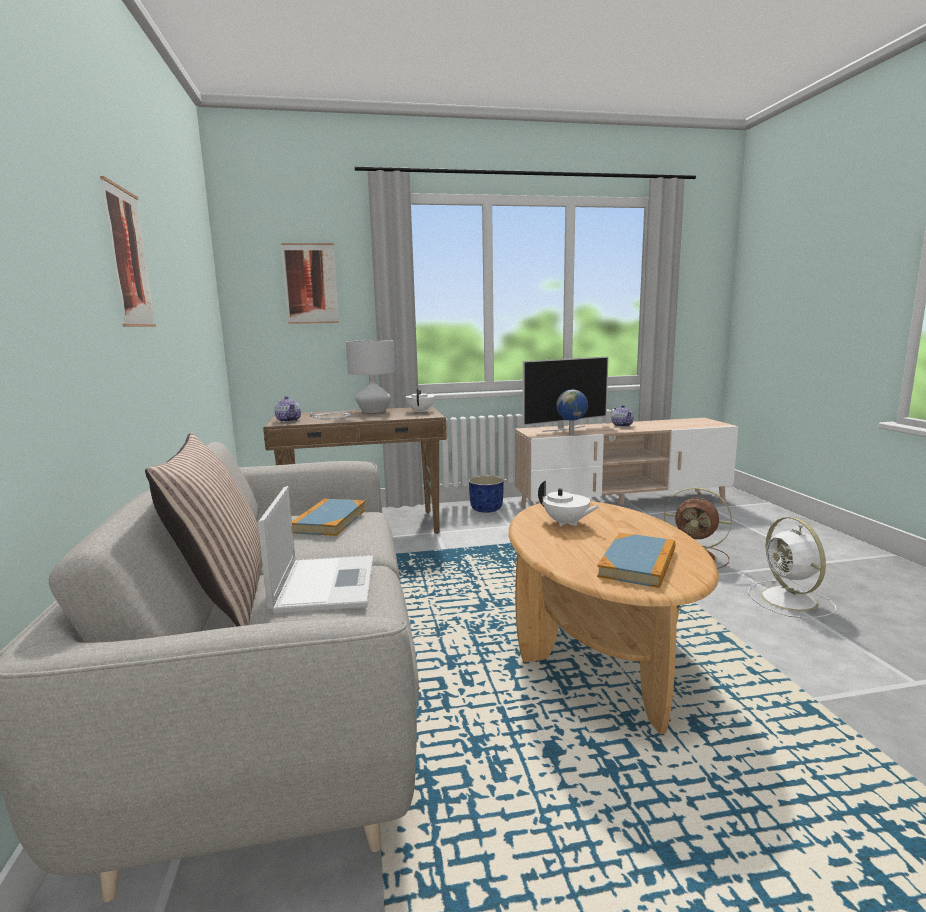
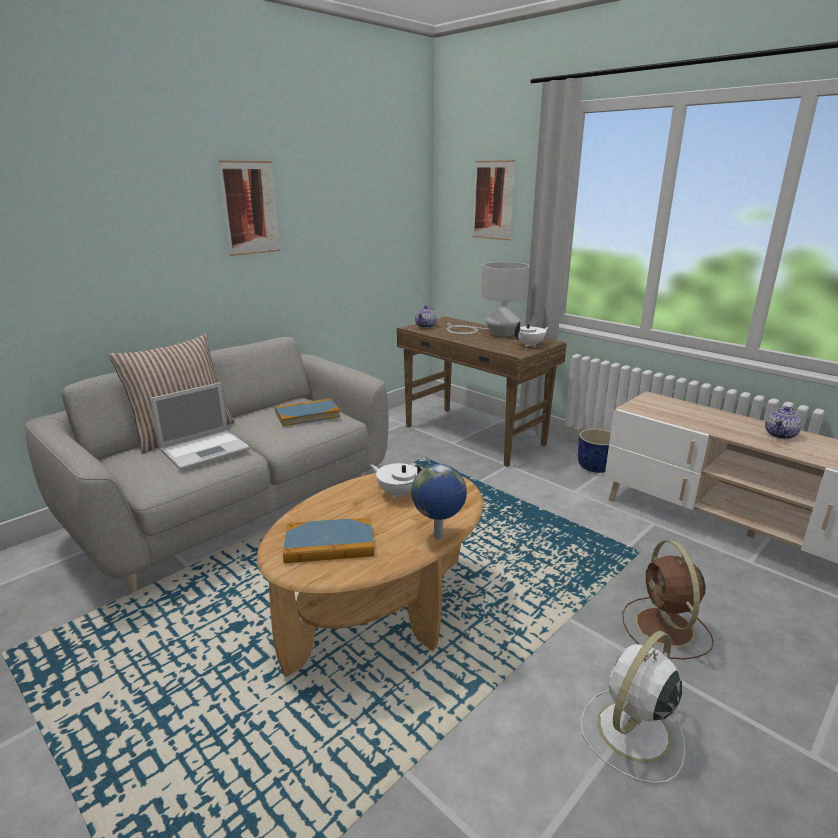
camera: 55 degrees right, 10 degrees up
(563, 429) = (690, 411): television -> none
(566, 523) = (398, 493): white teapot -> white teapot turned 120 degrees clockwise
(572, 434) = (670, 421): globe -> globe (438, 537)

